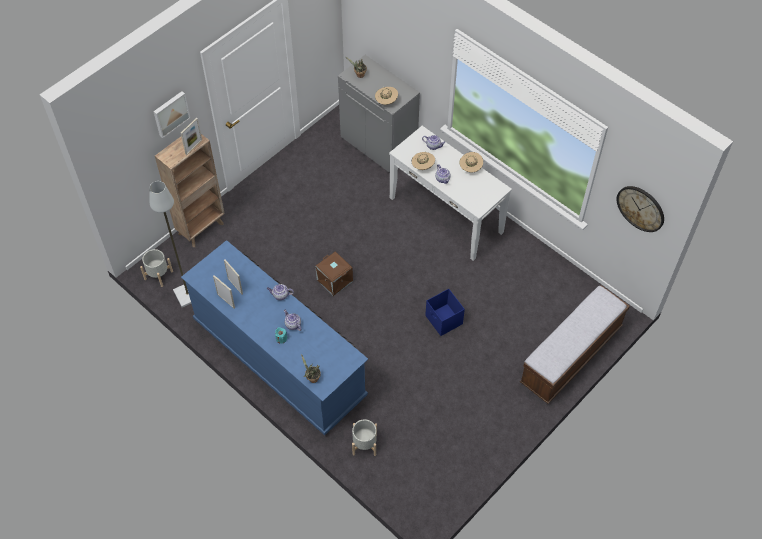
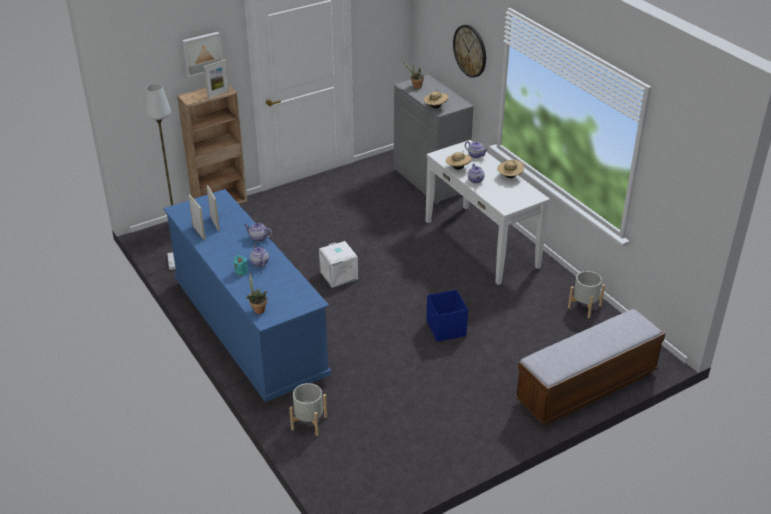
camera: 15 degrees right, 20 degrees down
(158, 275) = (159, 241): grey planter -> grey planter (584, 307)
(334, 280) = (338, 275): brown storage box -> white storage box
(640, 208) = (684, 196): wall clock -> wall clock (470, 50)

